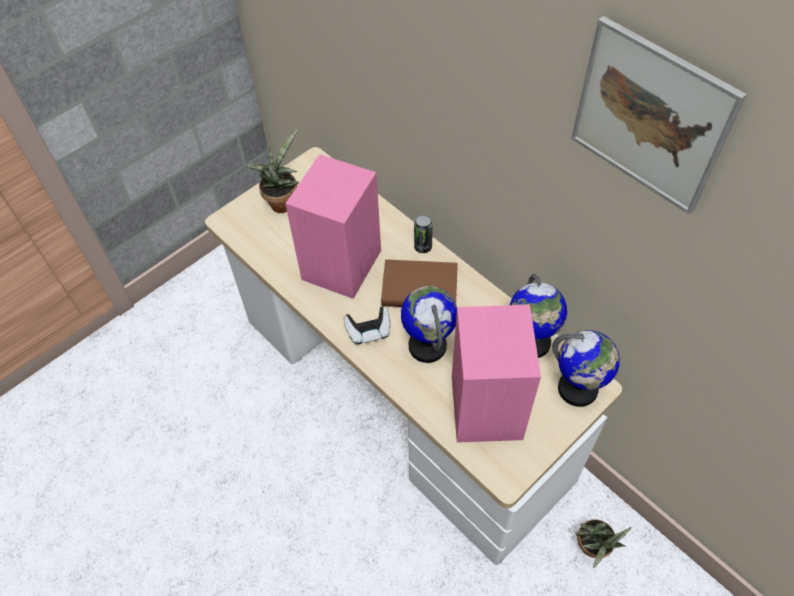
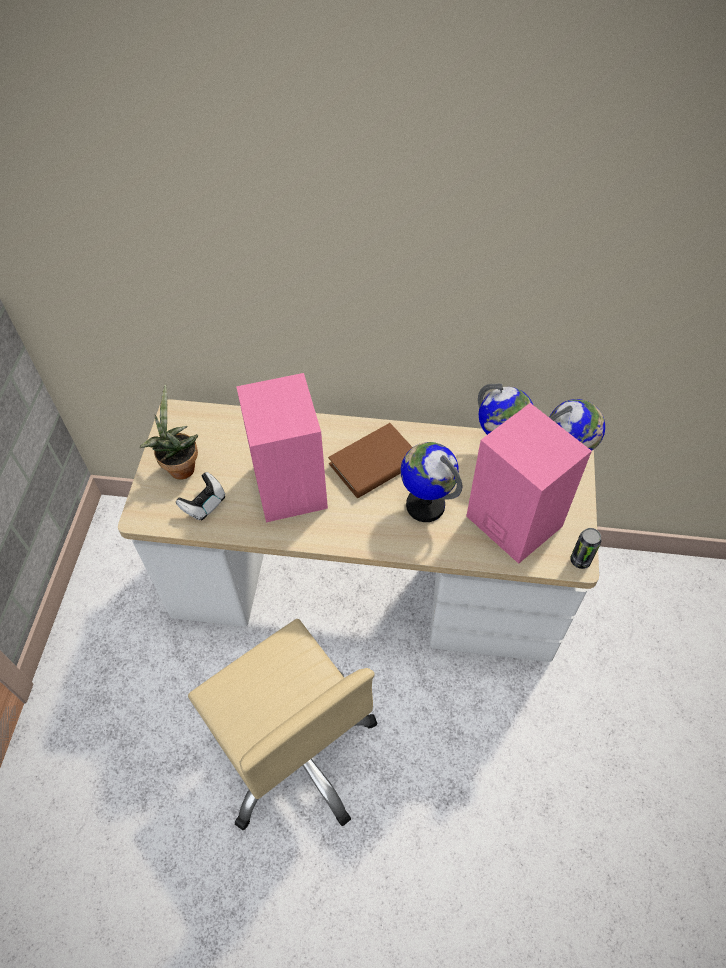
camera: 40 degrees left, 0 degrees up
(249, 477) = (295, 750): none -> beige office chair
(368, 332) = (367, 526): game controller -> game controller (204, 504)
(423, 247) = (344, 429): can -> can (580, 560)
(592, 550) = (603, 597): potted plant -> none
(650, 117) = (591, 179): picture -> none

